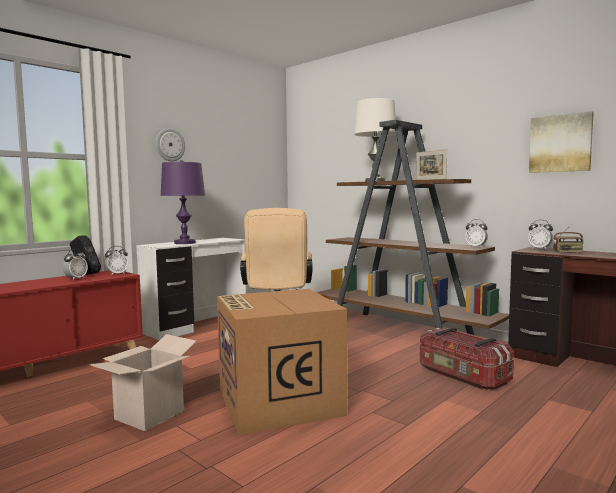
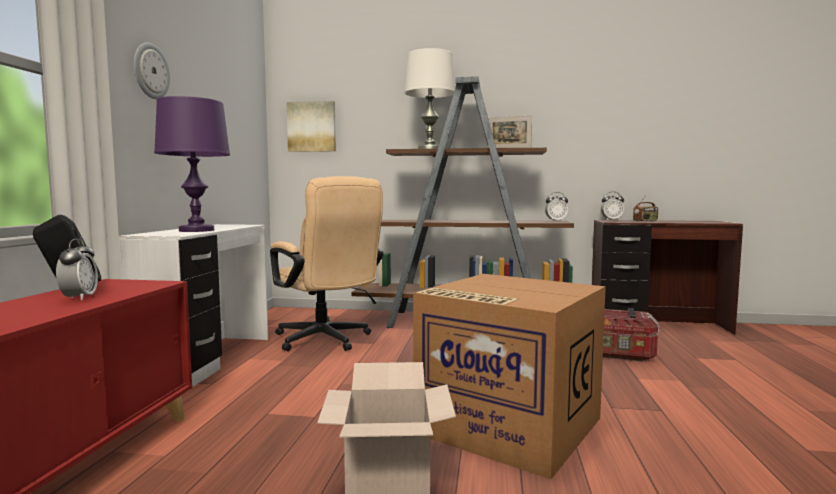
camera: 35 degrees left, 0 degrees up
(117, 274) = (140, 284): alarm clock -> none
(560, 143) = (622, 119): picture -> picture (312, 127)

